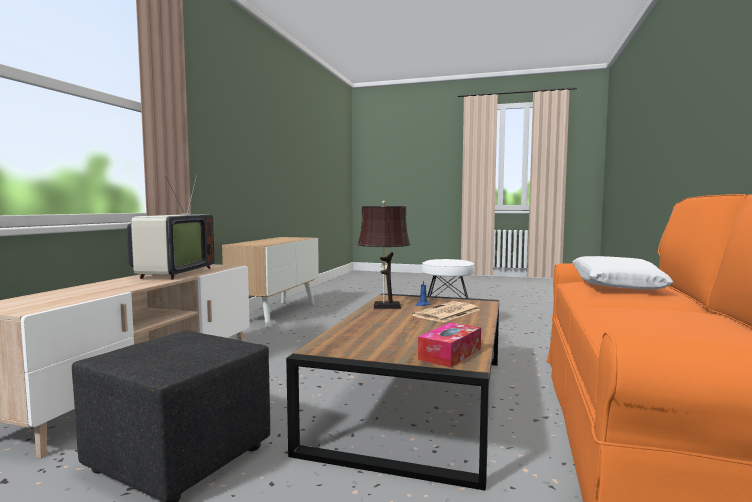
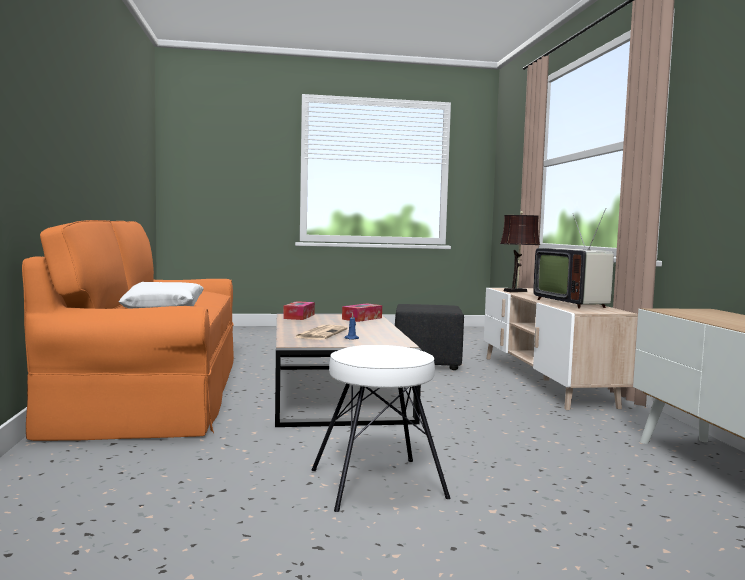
camera: 155 degrees right, 0 degrees up
(353, 339) = (362, 318): none -> tissue box
(384, 307) = (384, 335): brown table lamp -> brown table lamp (517, 291)

